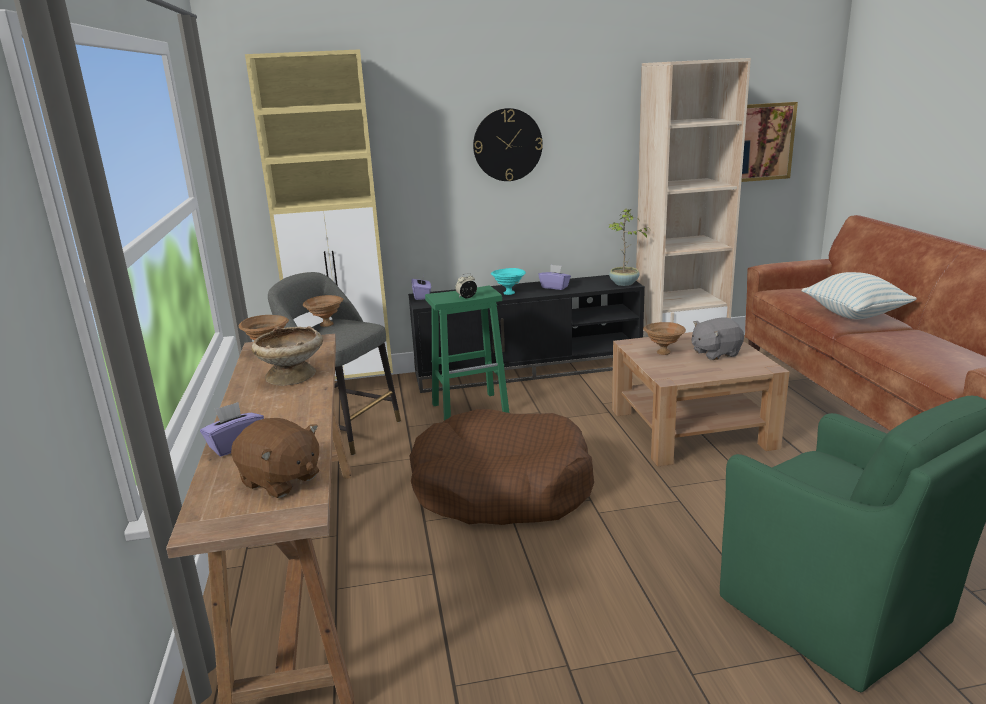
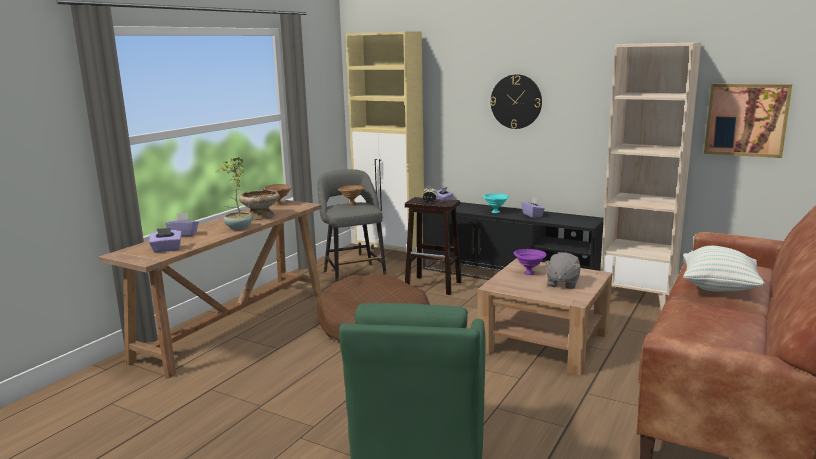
camera: 40 degrees right, 5 degrees down
(280, 481) = (167, 249): brown plush toy -> purple tissue box
(471, 408) = (434, 285): green stool -> brown stool
(624, 284) = (584, 223): potted plant -> potted plant (238, 227)
(662, 352) = (529, 272): brown bowl -> purple bowl
(715, 353) = (562, 283): grey plush toy -> grey plush toy turned 90 degrees counterclockwise

